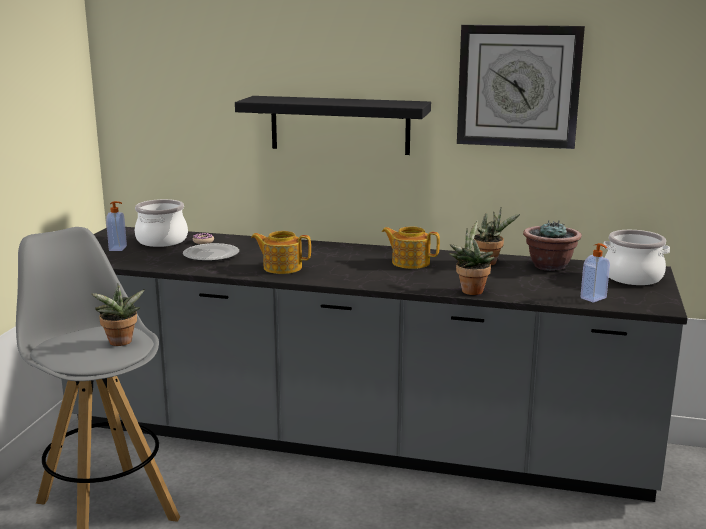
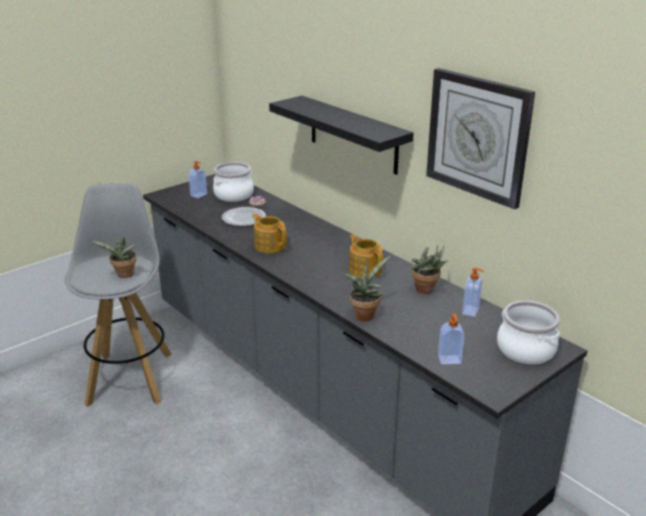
camera: 35 degrees right, 10 degrees up
(549, 266) = (471, 311): potted plant -> soap dispenser

